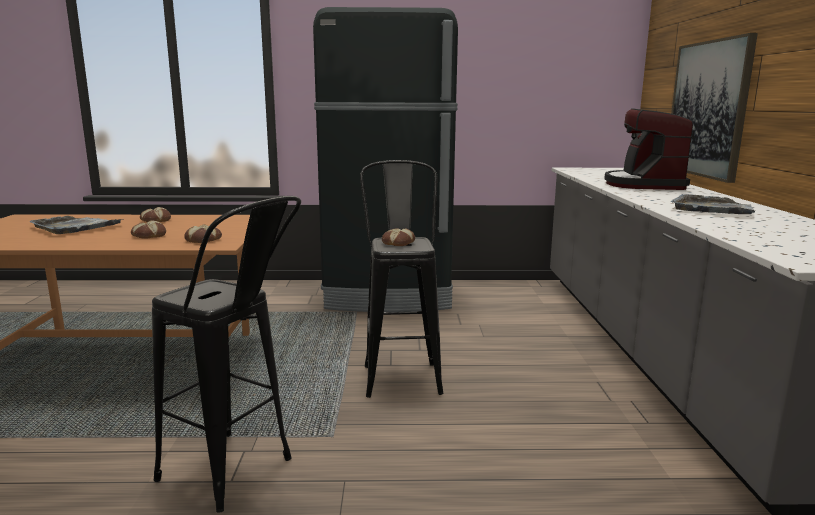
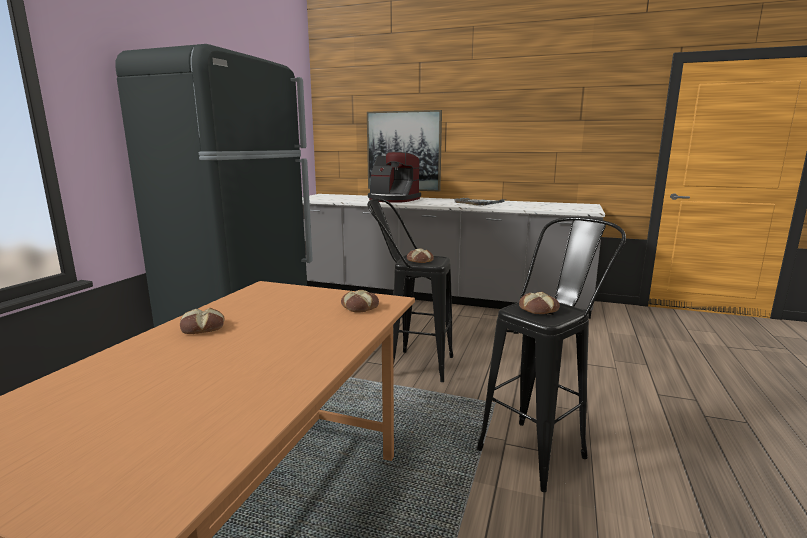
camera: 70 degrees left, 0 degrees up
(75, 227) = (169, 377): grey tray -> none
(149, 235) = (306, 329): bread -> bread (539, 309)

